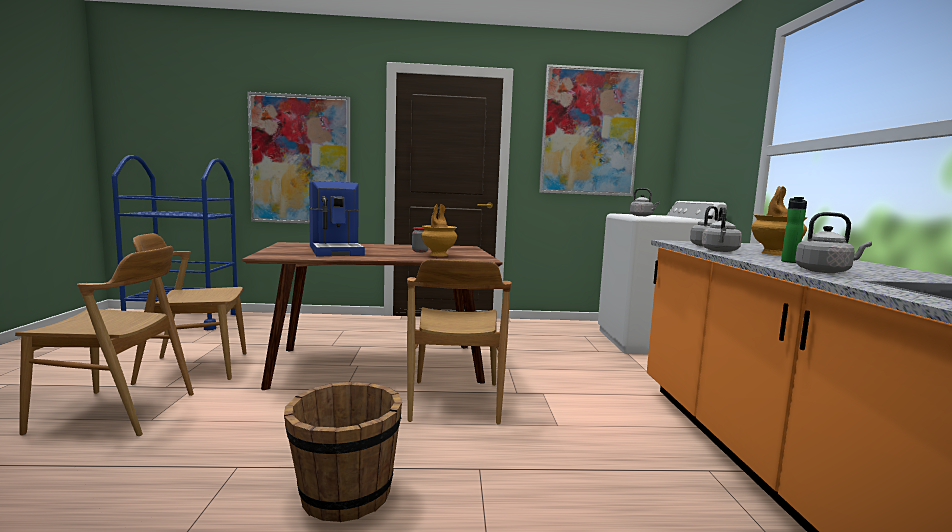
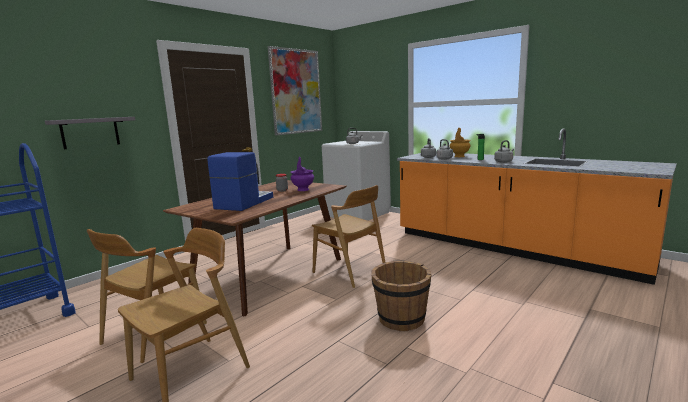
camera: 45 degrees left, 5 degrees up
(300, 160) = (90, 132): picture -> grey shelf
(336, 251) = (243, 203): coffee machine -> coffee machine turned 90 degrees counterclockwise
(438, 255) = (303, 190): brown vase -> purple vase

